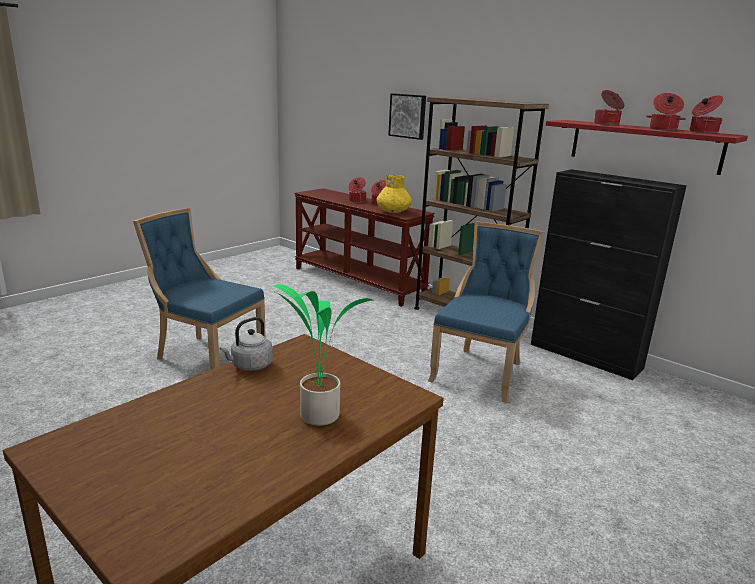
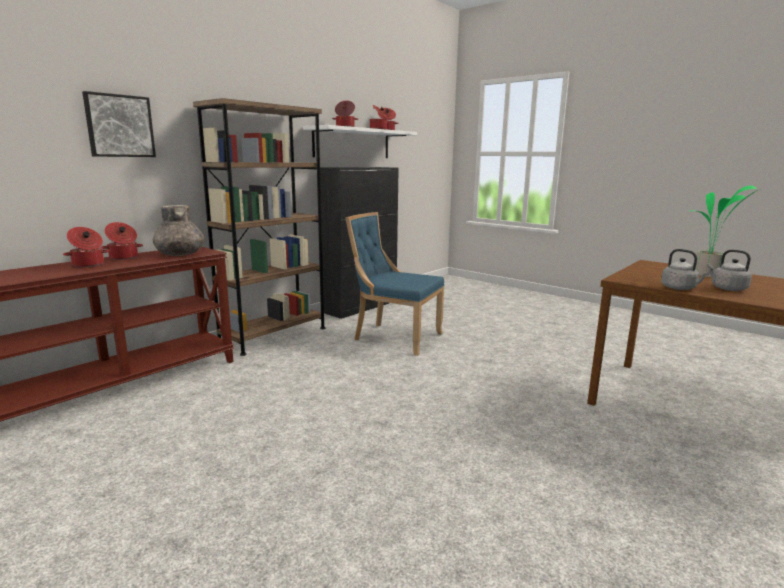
camera: 90 degrees left, 5 degrees down
(206, 356) = (384, 496): blue chair -> none
(238, 398) = (726, 288): none -> grey kettle
(393, 211) = (180, 254): yellow vase -> grey vase
(644, 146) = (352, 143): red shelf -> white shelf

